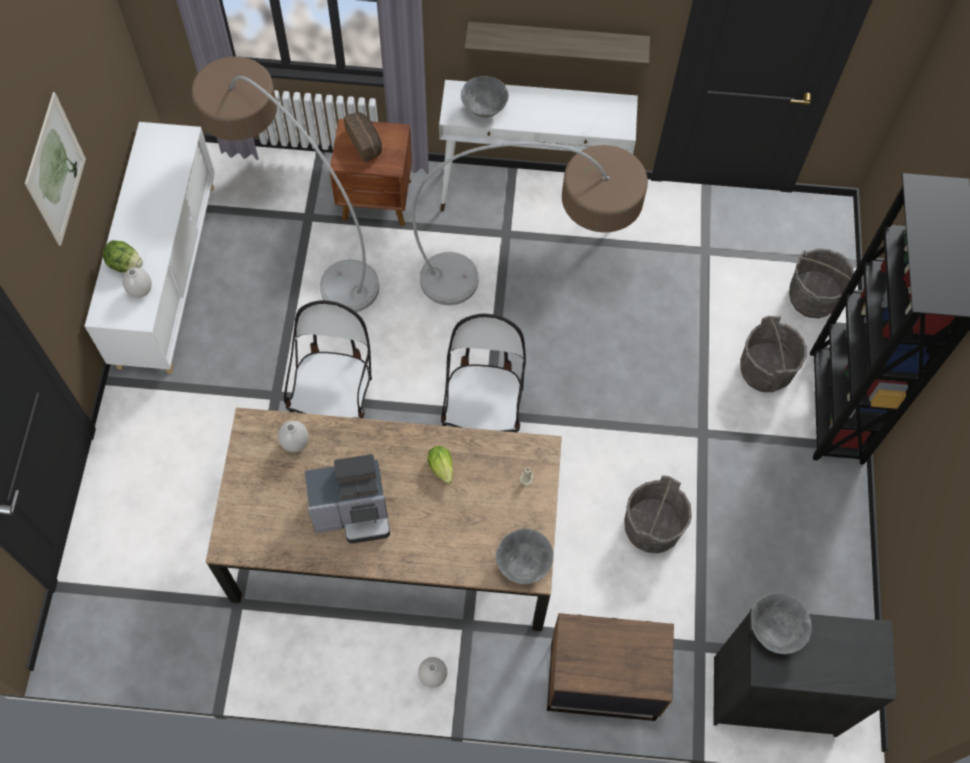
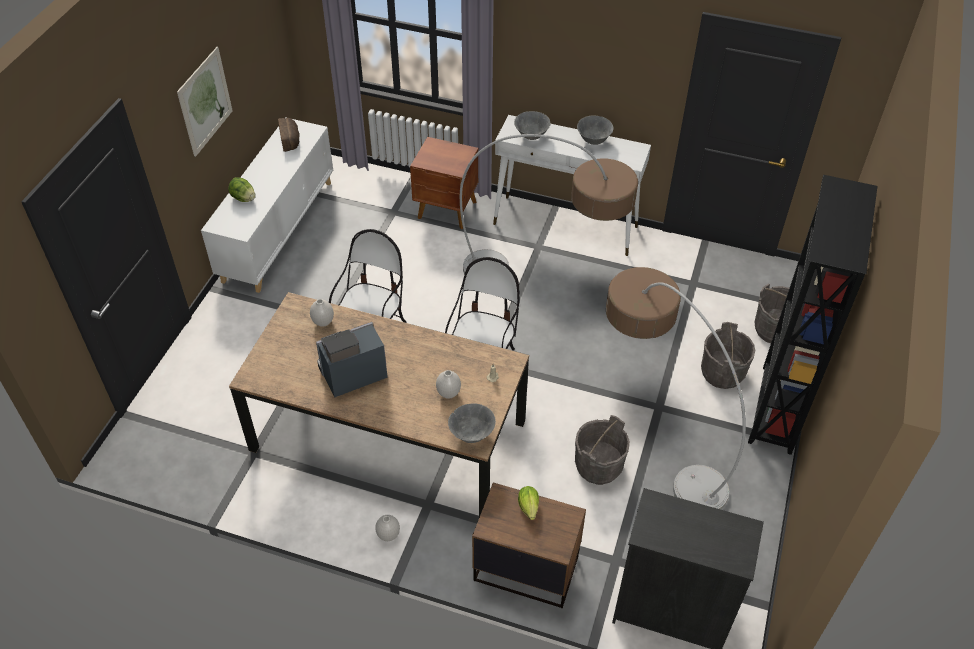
camera: 15 degrees right, 15 degrees down
(140, 291) = (248, 216): white vase -> white vase (448, 393)
(297, 237) = (380, 223): floor lamp -> floor lamp (654, 437)
(353, 513) = (351, 375): coffee machine -> coffee machine turned 150 degrees clockwise
(365, 142) = (442, 153): bread -> bread (291, 140)
(442, 470) = (428, 360): lettuce -> lettuce (529, 509)
(557, 42) = (592, 90): shelf -> none
(774, 630) = (659, 507): grey bowl -> grey bowl (593, 141)

